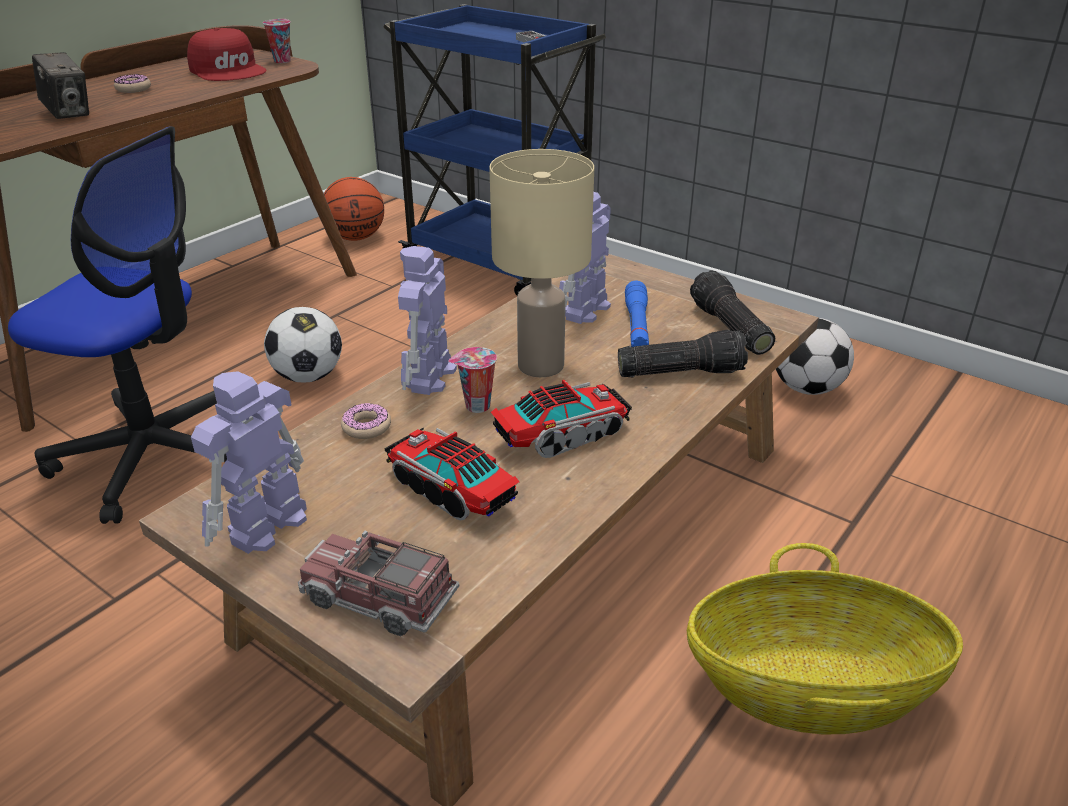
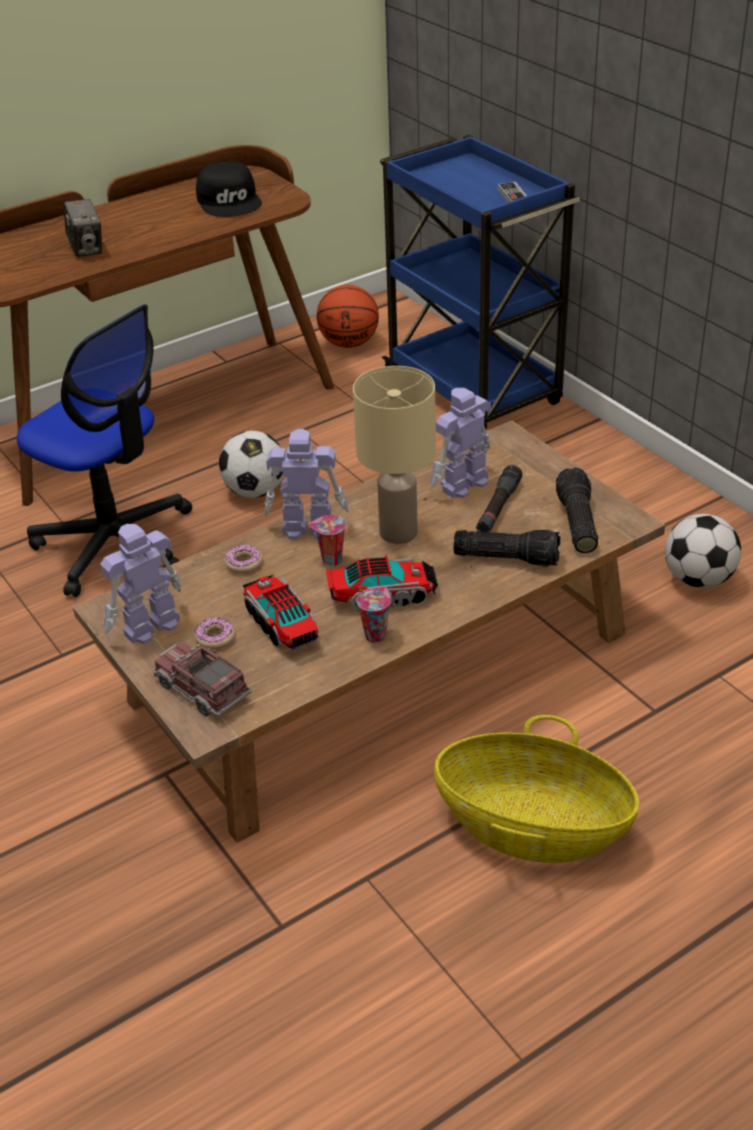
camera: 20 degrees right, 5 degrees up
(133, 89) = (144, 220): donut -> donut (215, 638)
(229, 70) = (230, 201): red cap -> black cap
(282, 61) = (281, 190): cup -> cup (375, 634)
(428, 378) = (307, 529): toy robot -> toy robot turned 60 degrees clockwise
(637, 326) = (498, 508): blue flashlight -> black flashlight

